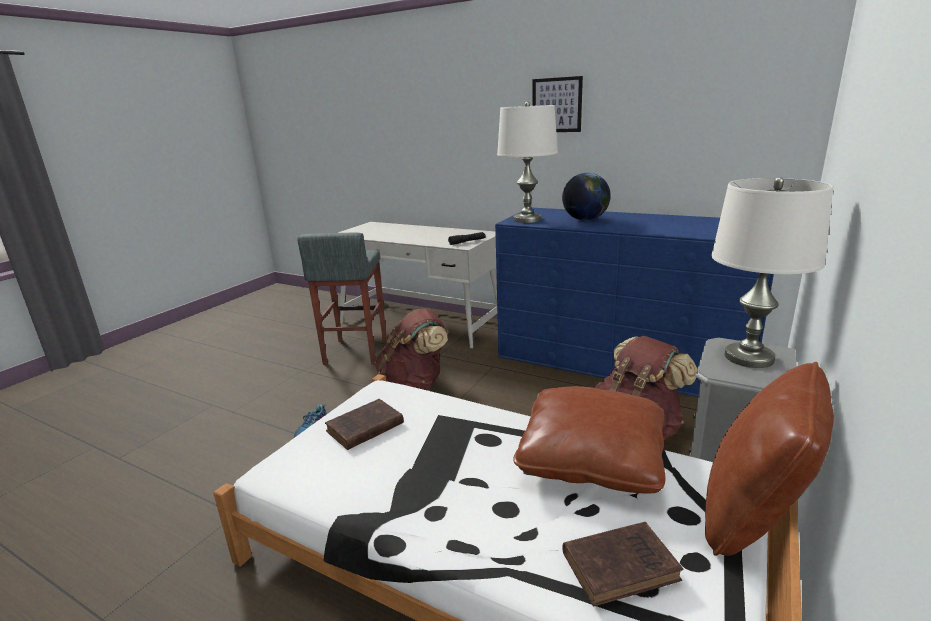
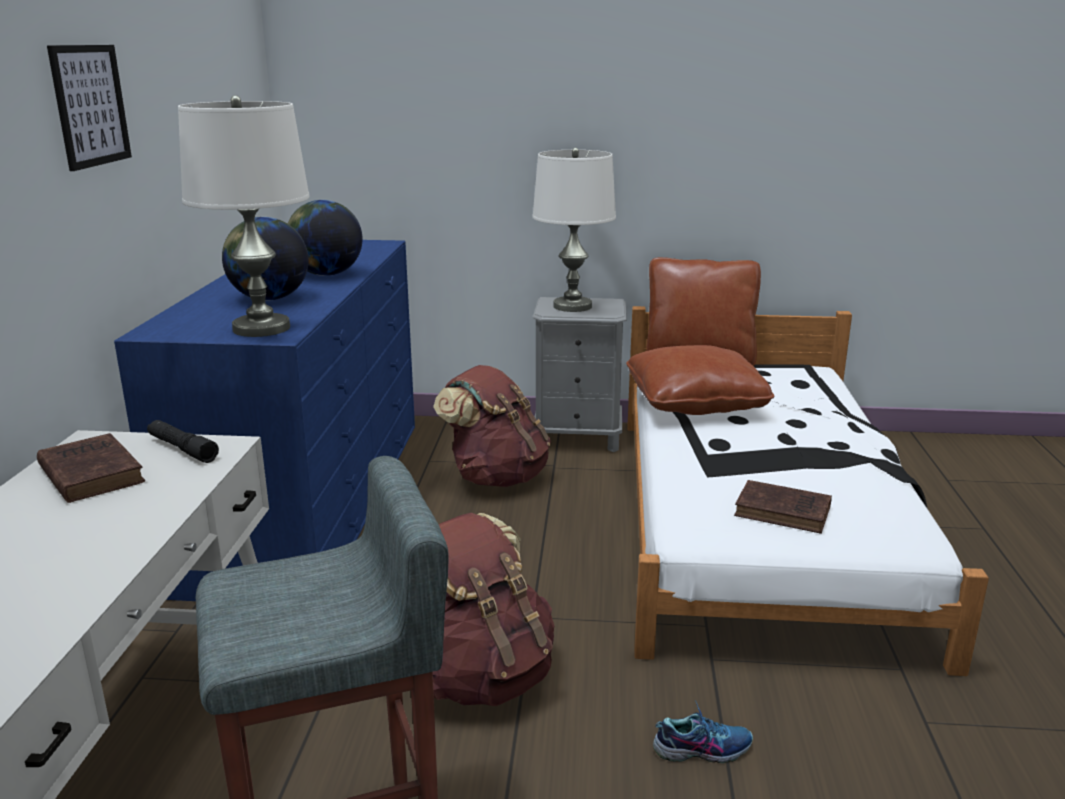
camera: 115 degrees left, 0 degrees up
(622, 566) = (797, 384): brown book -> brown book (90, 473)
(643, 227) = (326, 274): none -> globe

